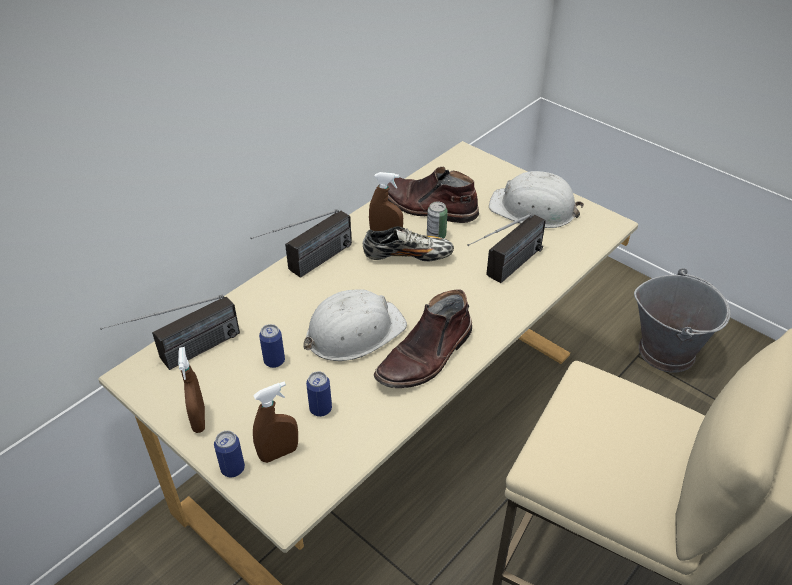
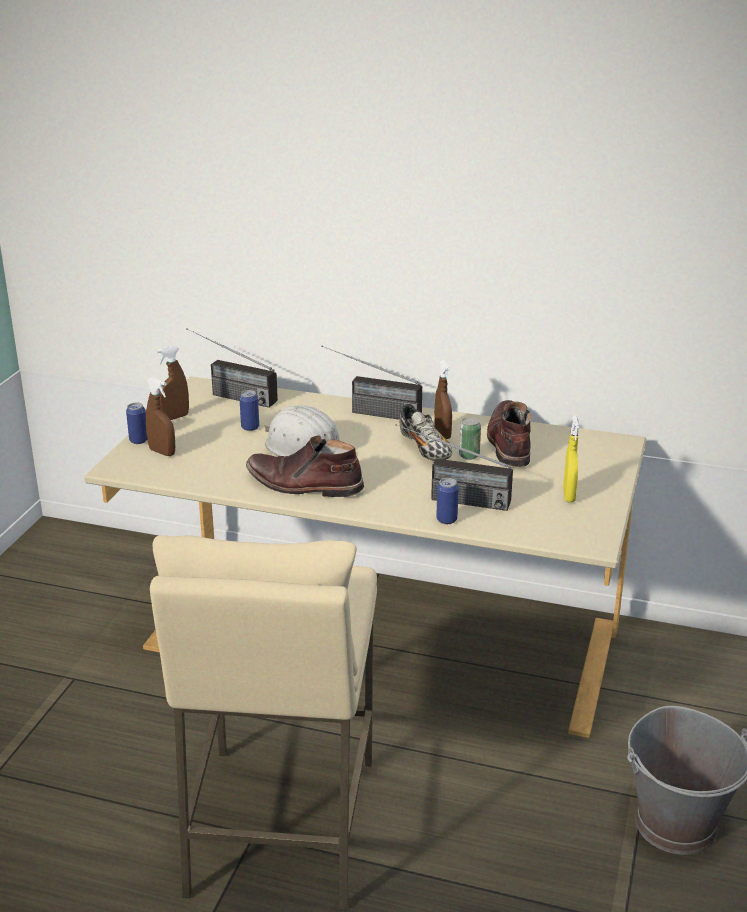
camera: 65 degrees right, 15 degrees down
(320, 409) = (214, 456): can -> can (446, 520)
(533, 209) = (569, 496): white hard hat -> yellow spray bottle

